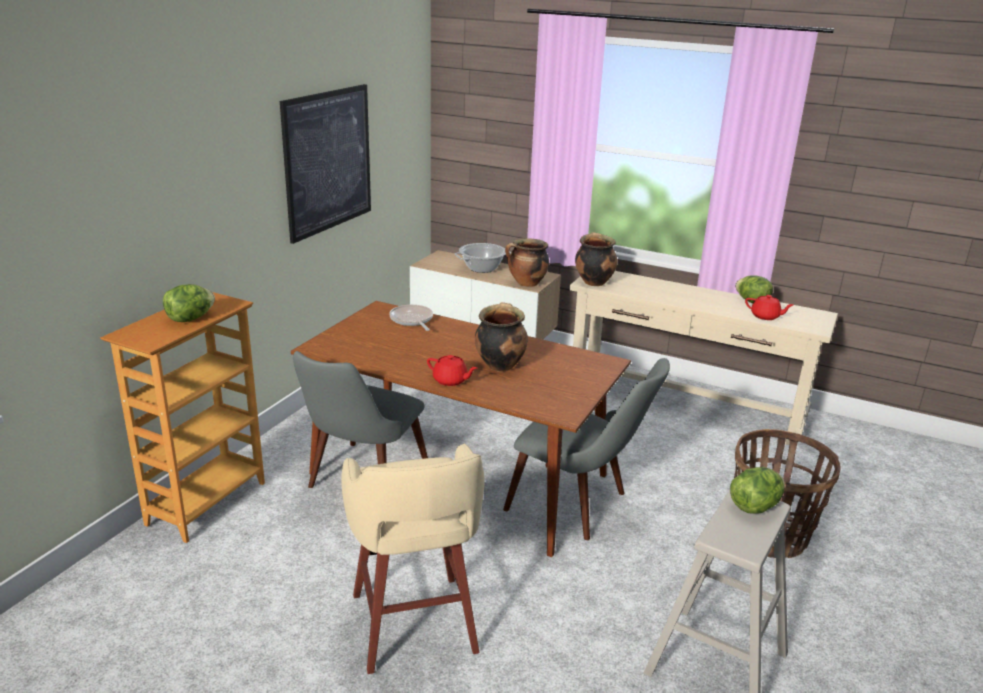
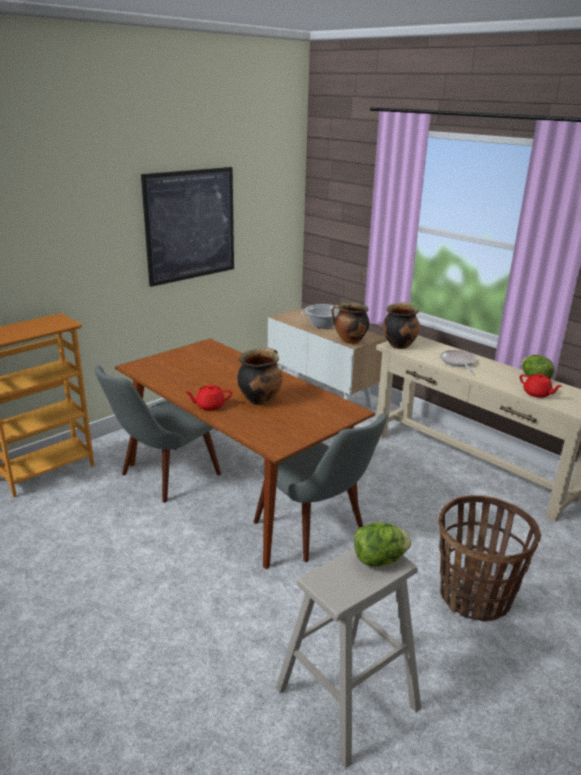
camera: 20 degrees right, 0 degrees up
(190, 319) = (28, 330): lettuce -> none
(412, 320) = (223, 356): frying pan -> frying pan (458, 362)
(414, 627) = (121, 598): beige stool -> none
(450, 380) = (209, 406): red teapot -> red teapot turned 120 degrees clockwise

